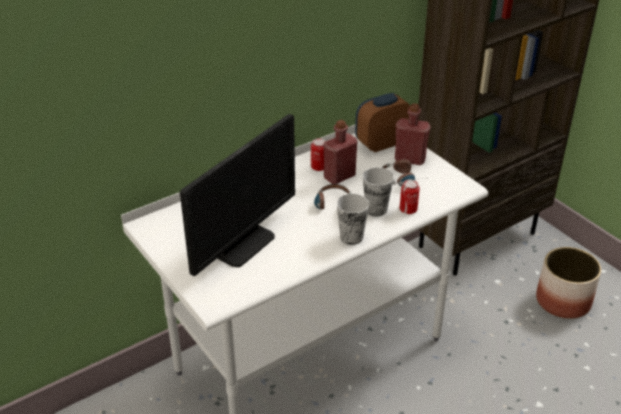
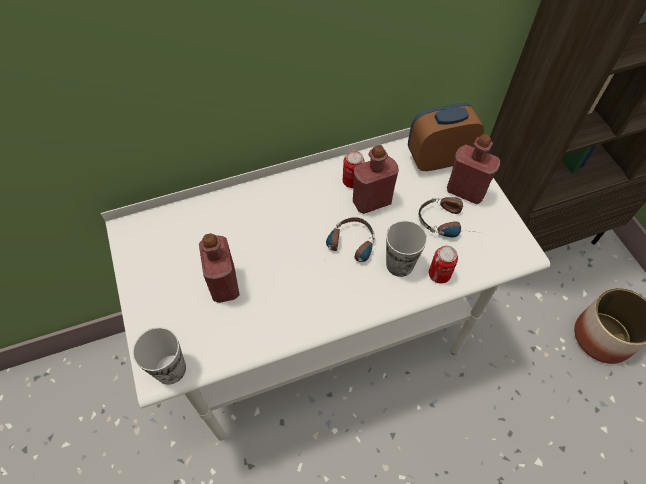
camera: 15 degrees right, 20 degrees up
(242, 244) = (224, 284): monitor -> red bottle
(351, 237) = (356, 303): cup -> cup (170, 369)

